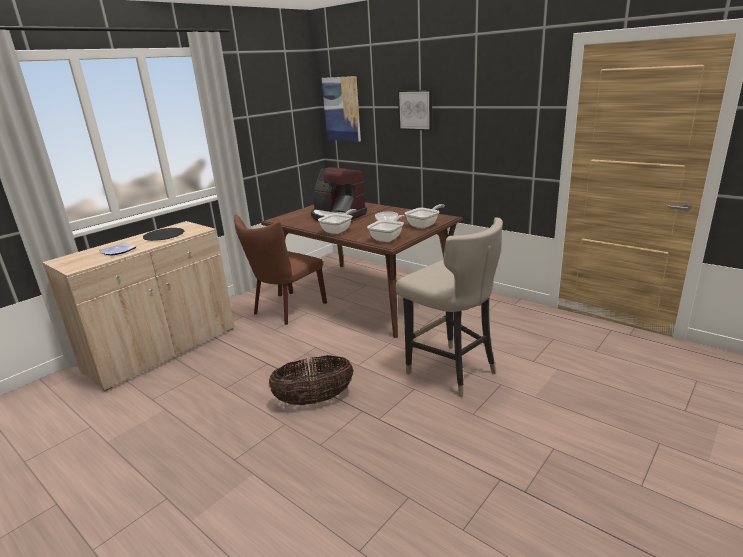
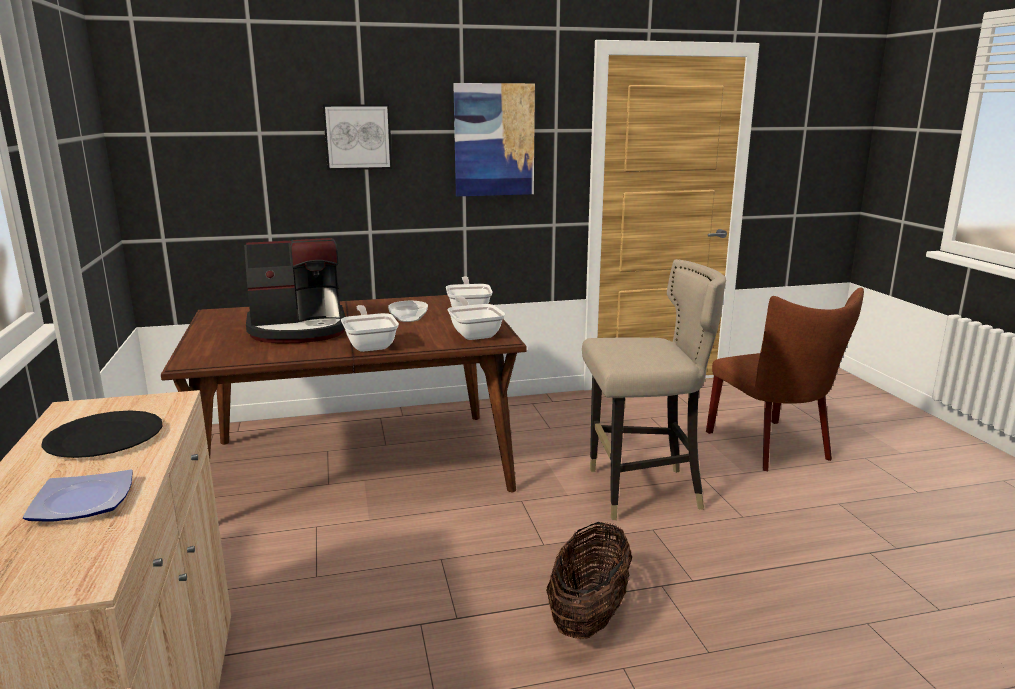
camera: 55 degrees left, 5 degrees down
(286, 309) = (267, 541): brown chair -> brown chair (773, 448)
(342, 109) = (177, 138): picture -> picture (494, 140)

